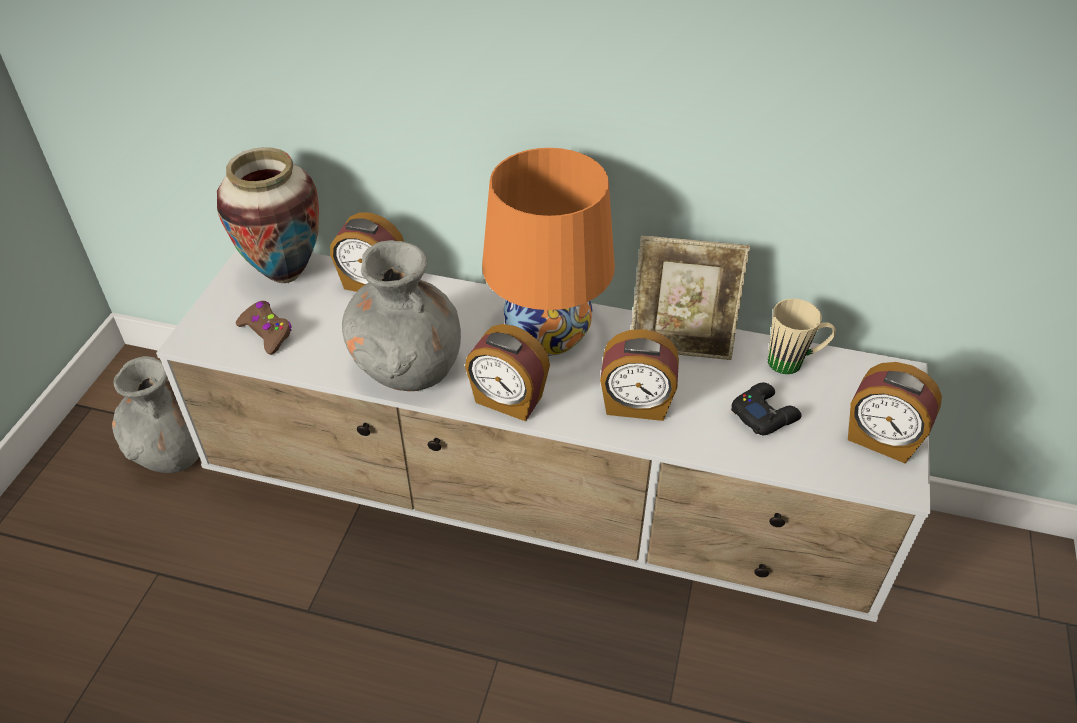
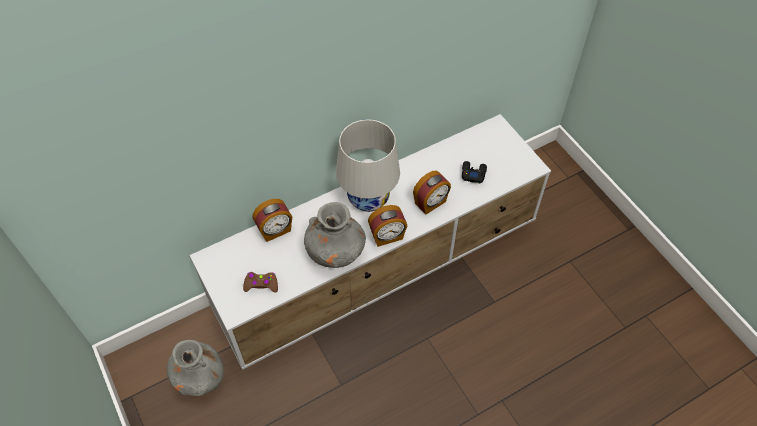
camera: 45 degrees left, 10 degrees up
(285, 274) = (232, 255): vase -> none
(547, 333) = (368, 199): orange table lamp -> white table lamp
(681, 342) = (417, 166): picture frame -> none
(793, 363) = (461, 145): beige mug -> none
(881, 440) = (515, 155): alarm clock -> none

